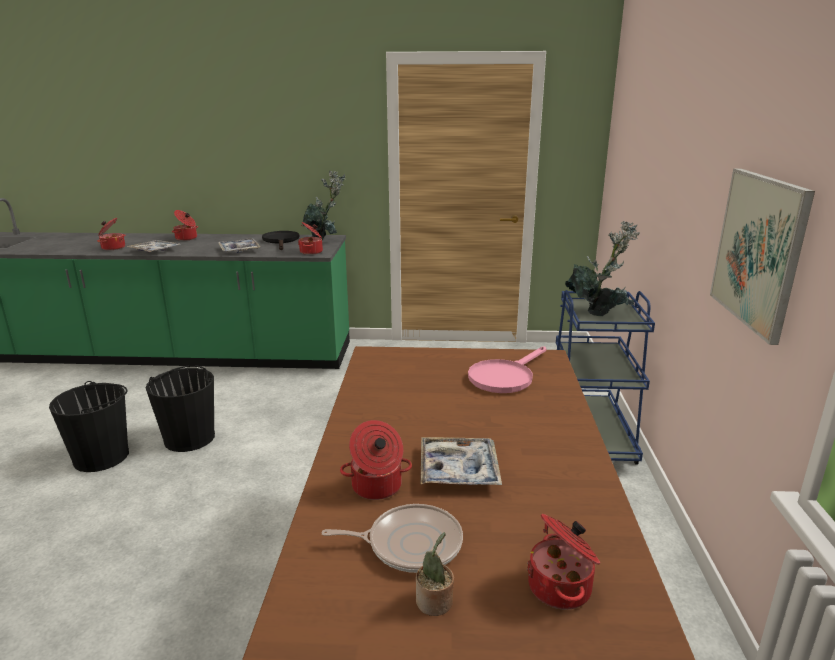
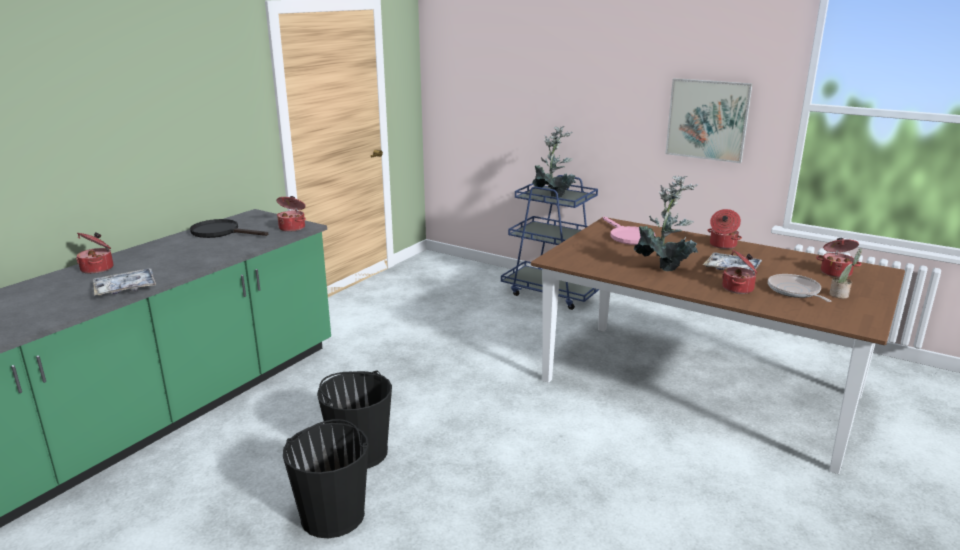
camera: 60 degrees left, 0 degrees up
(113, 247) = (47, 310): cooking pot -> cooking pot (722, 245)
(239, 250) = (219, 252): tray -> none
(325, 240) = (257, 217): potted plant -> potted plant (664, 267)
(410, 544) = (795, 291): frying pan -> frying pan turned 45 degrees counterclockwise

